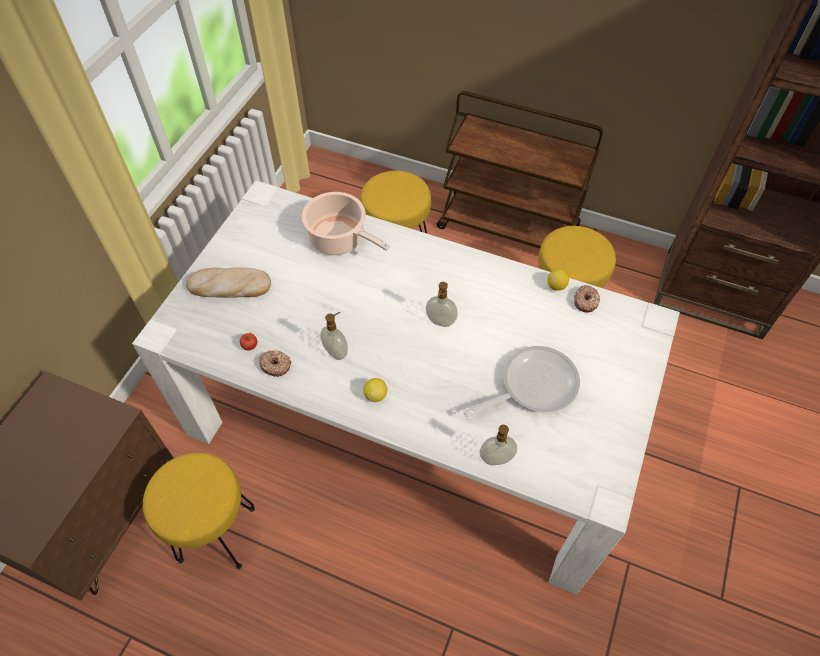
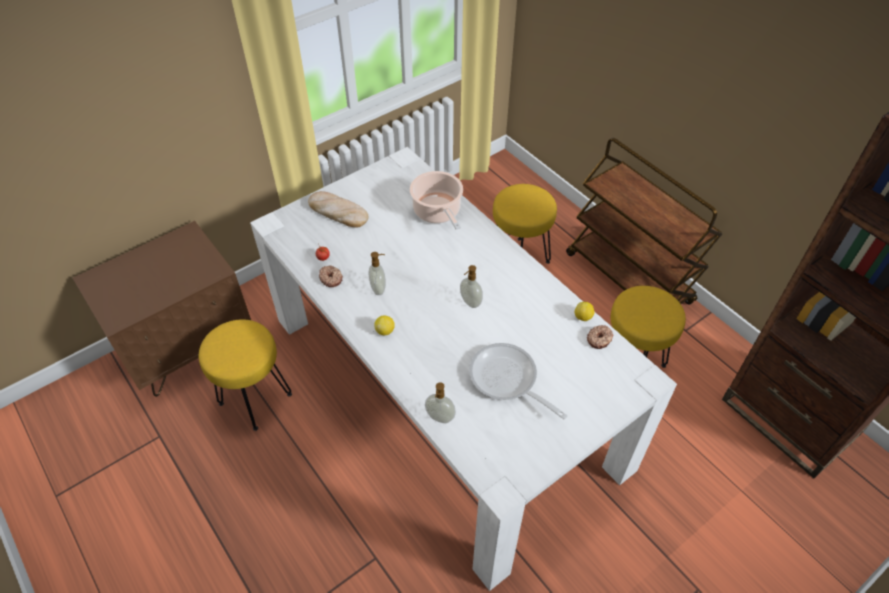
camera: 30 degrees right, 5 degrees down
(532, 385) = (507, 380): frying pan -> frying pan turned 135 degrees counterclockwise

